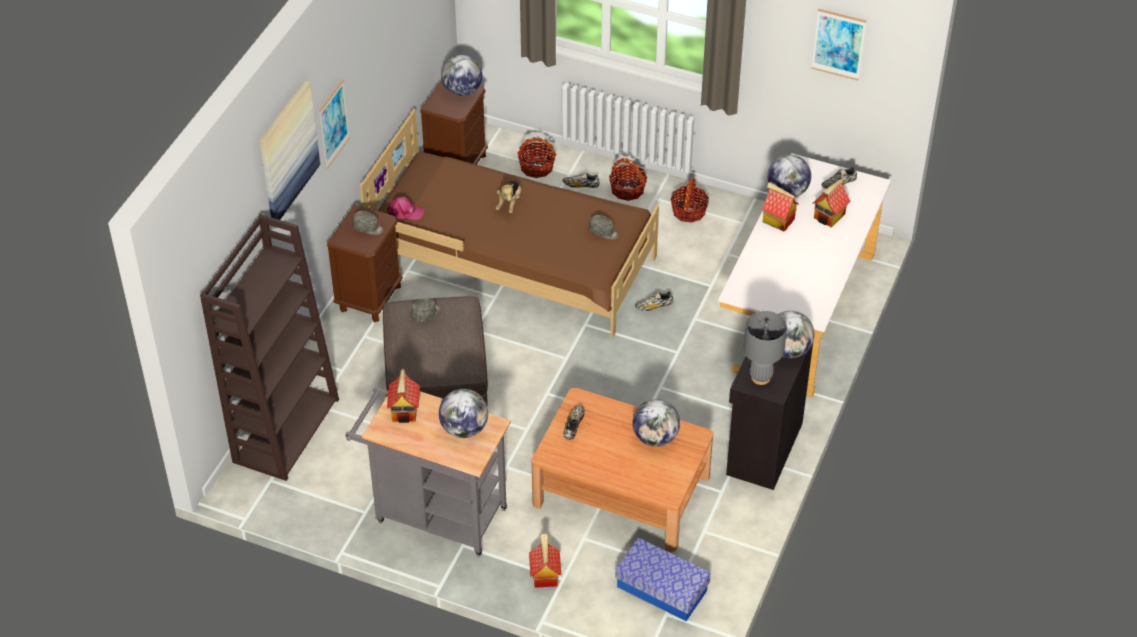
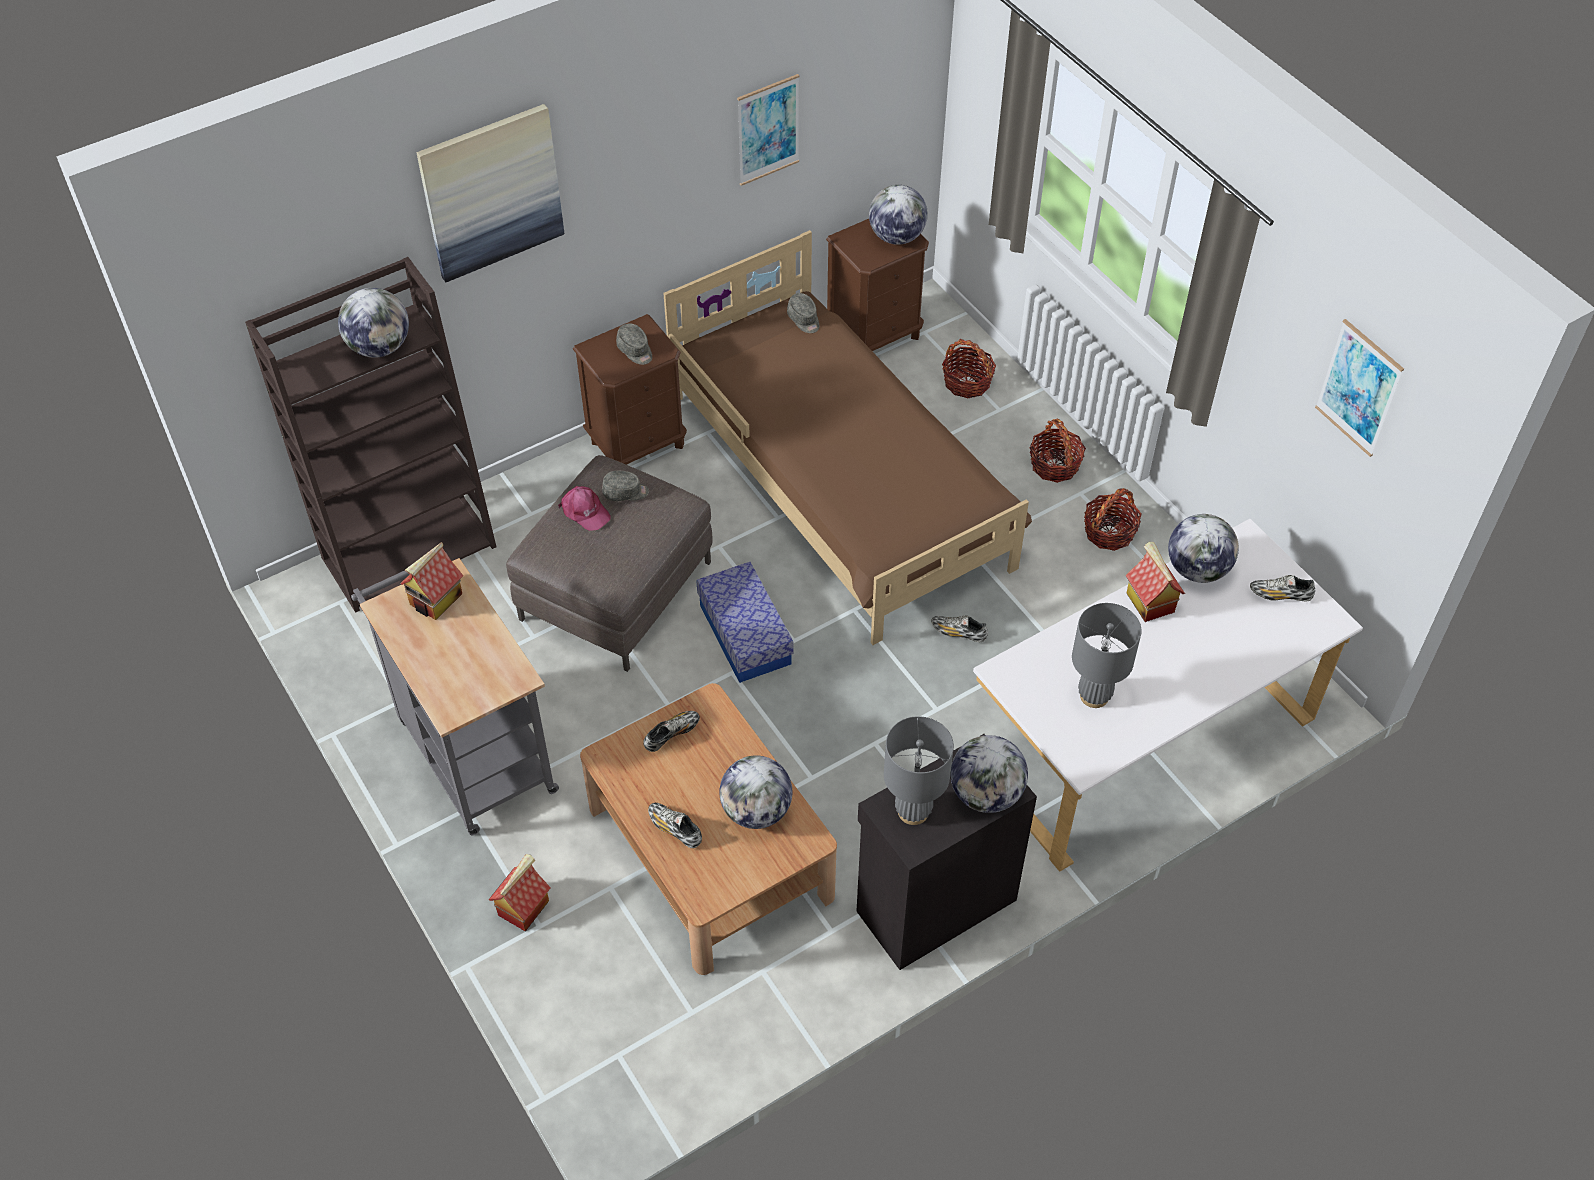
camera: 35 degrees right, 5 degrees up
(333, 124) = (613, 189): picture -> picture (768, 130)
(405, 212) = (721, 356): pink cap -> pink cap (585, 511)
(464, 429) = (480, 663): globe -> globe (379, 347)
(509, 203) = (852, 405): plush toy -> none
(581, 185) = (1001, 431): shoe -> shoe (675, 829)
(603, 232) = (934, 501): grey cap -> grey cap (804, 319)
(662, 589) = (643, 1017): storage box -> storage box (745, 635)
(791, 280) = (1094, 696): none -> grey table lamp
(829, 216) = (1227, 634): toy house -> none

